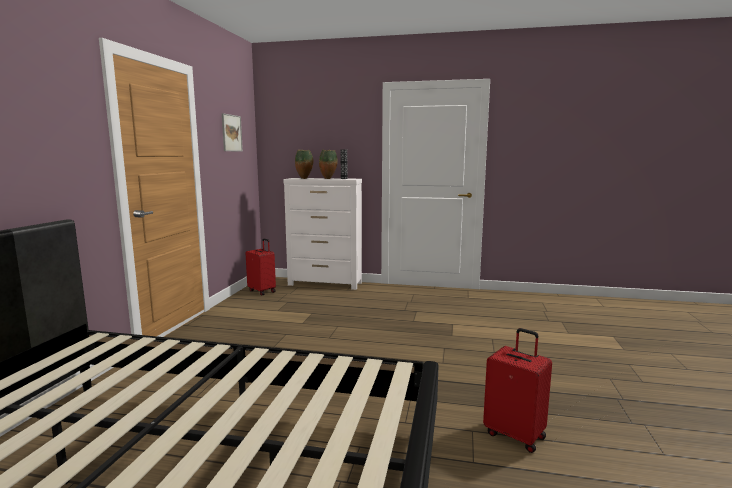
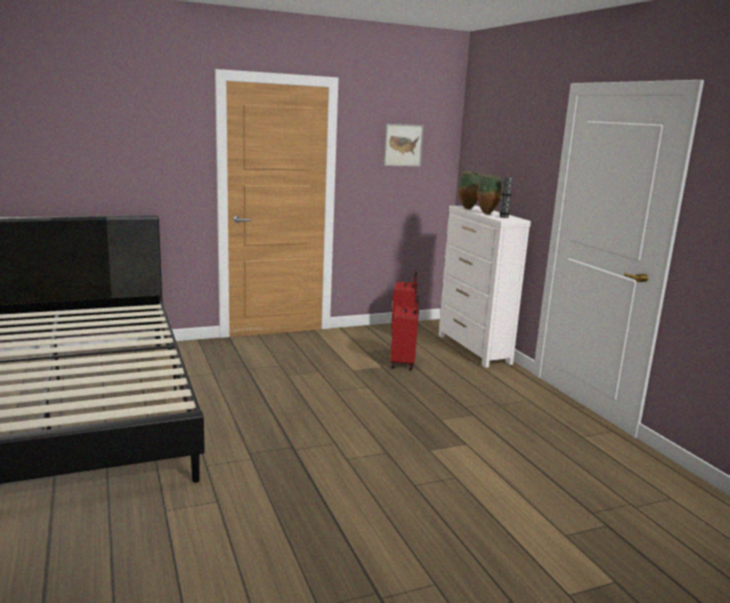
camera: 55 degrees right, 5 degrees up
(515, 435) = (227, 526): red suitcase -> red suitcase (404, 363)

